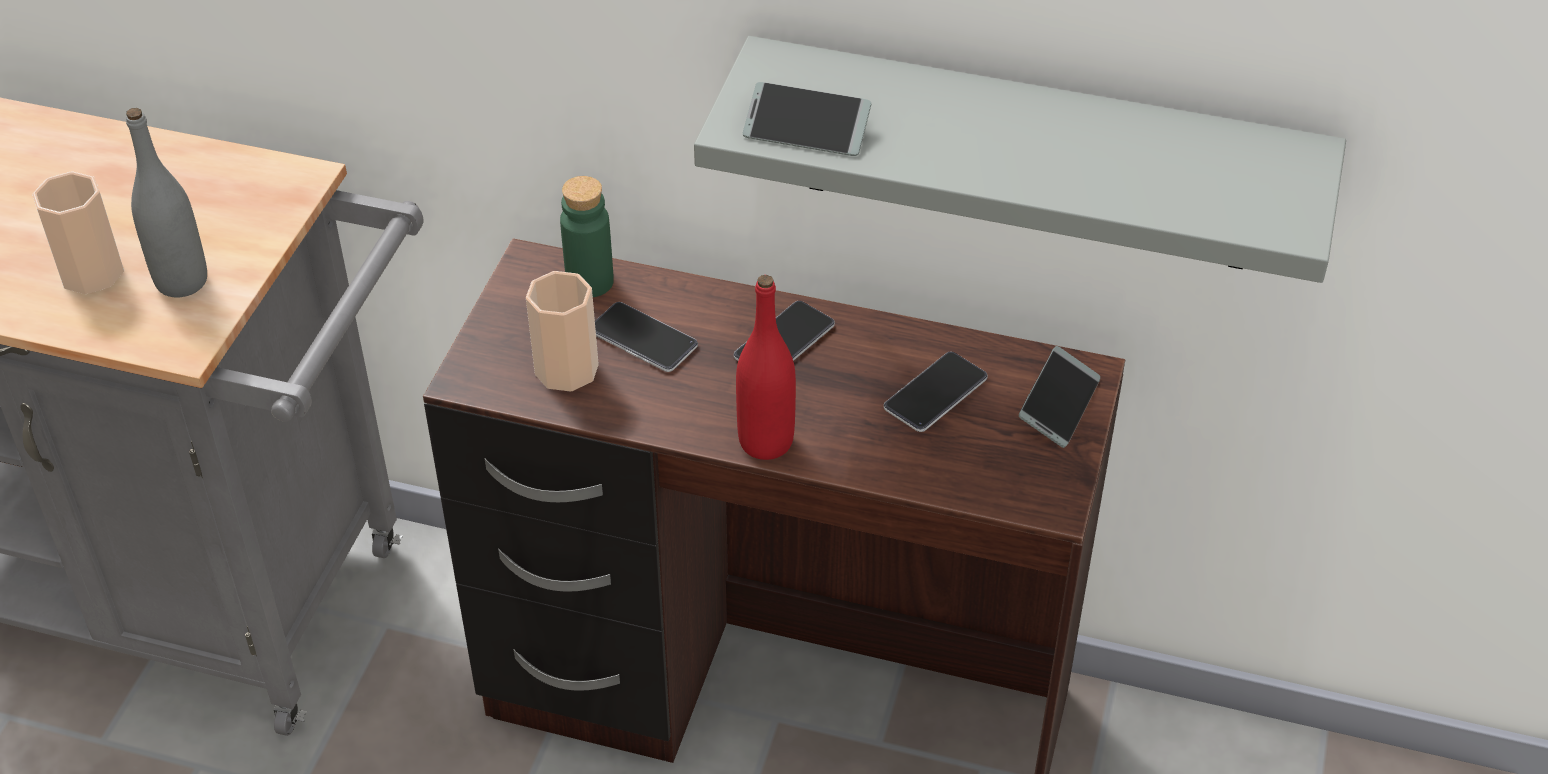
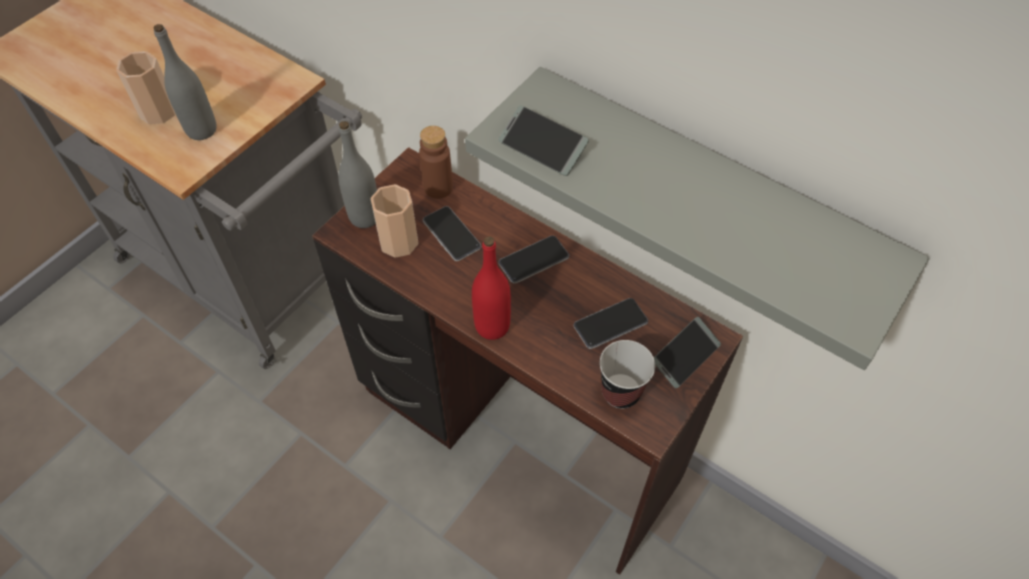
camera: 20 degrees right, 10 degrees up
(495, 349) = (365, 217): none -> grey bottle
(590, 282) = (438, 187): green bottle -> brown bottle
(991, 474) = (621, 392): none -> cup

